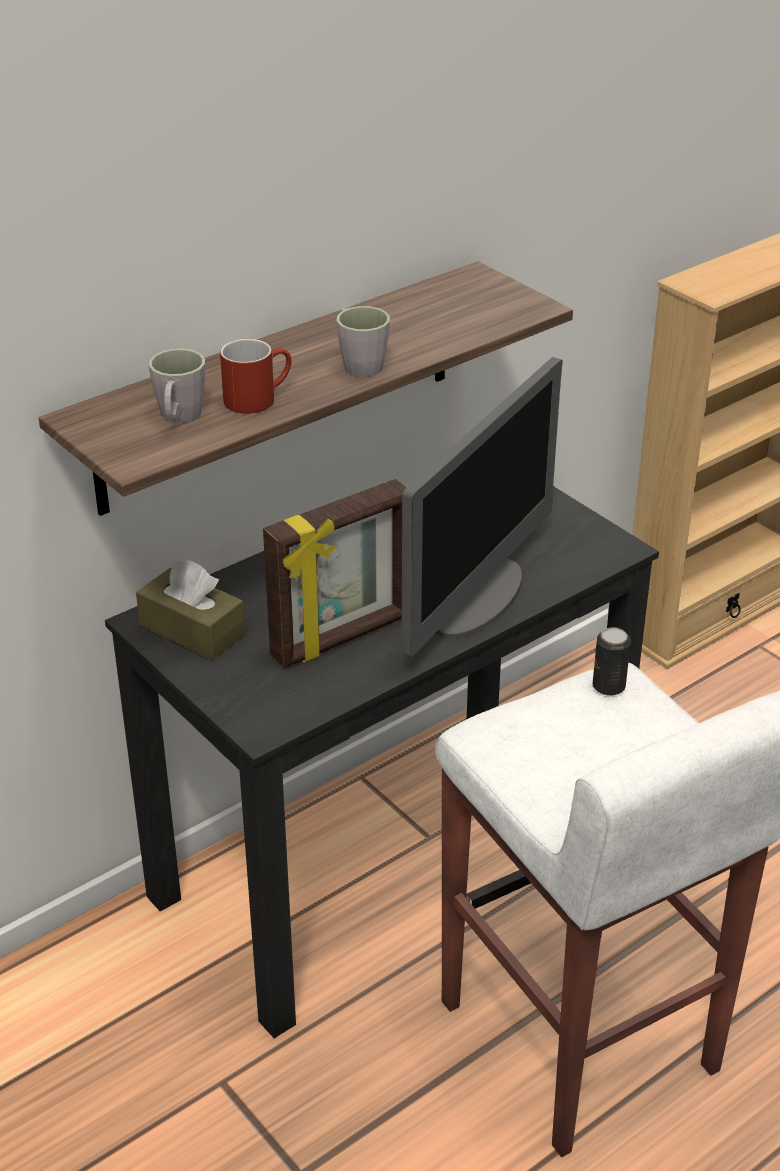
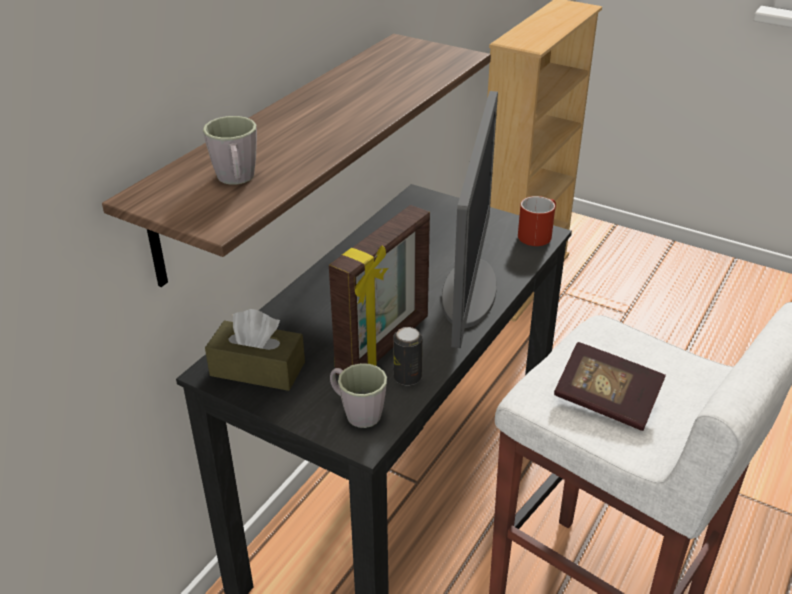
camera: 20 degrees left, 0 degrees up
(257, 397) = (295, 152): red mug -> red mug (537, 234)
(358, 363) = (359, 114): grey mug -> grey mug (357, 411)
(560, 758) = (606, 401): none -> book
(608, 686) = (601, 336): can -> can (407, 377)

